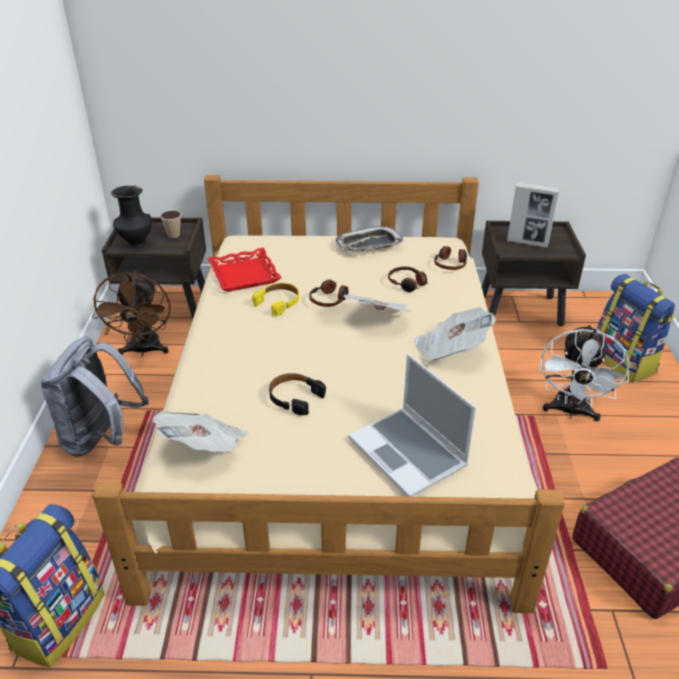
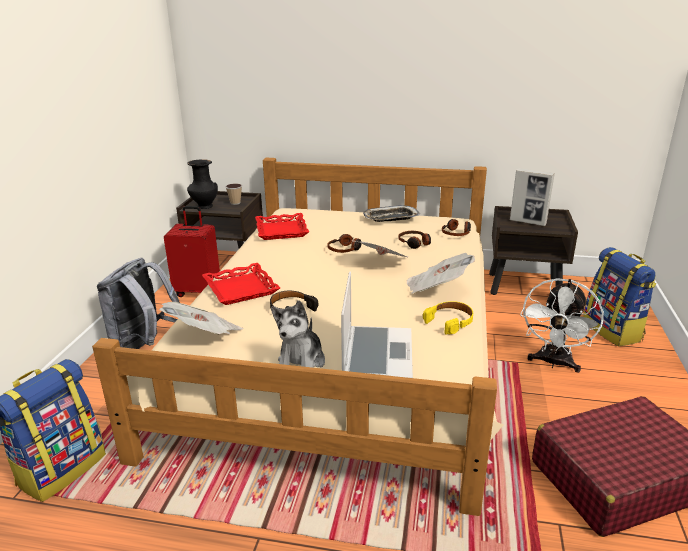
camera: 10 degrees right, 10 degrees down
(143, 350) = (198, 291): brown fan -> red suitcase
(224, 372) = (240, 289): none -> red tray
(278, 302) = (302, 249): yellow headphones -> yellow headphones (450, 321)
(329, 475) = (301, 363): none -> plush toy
(409, 453) = (376, 354): laptop -> laptop turned 150 degrees counterclockwise

